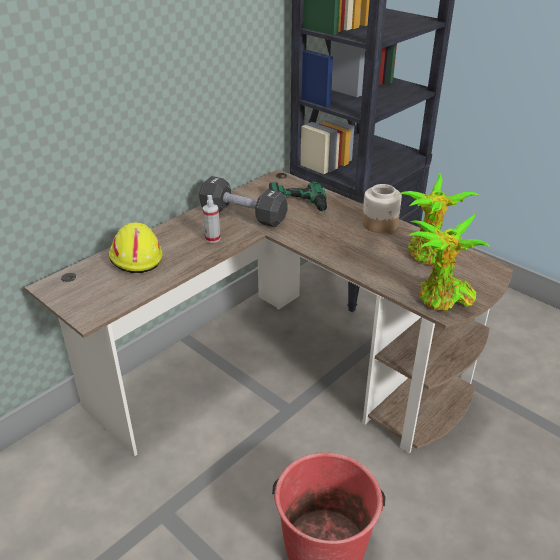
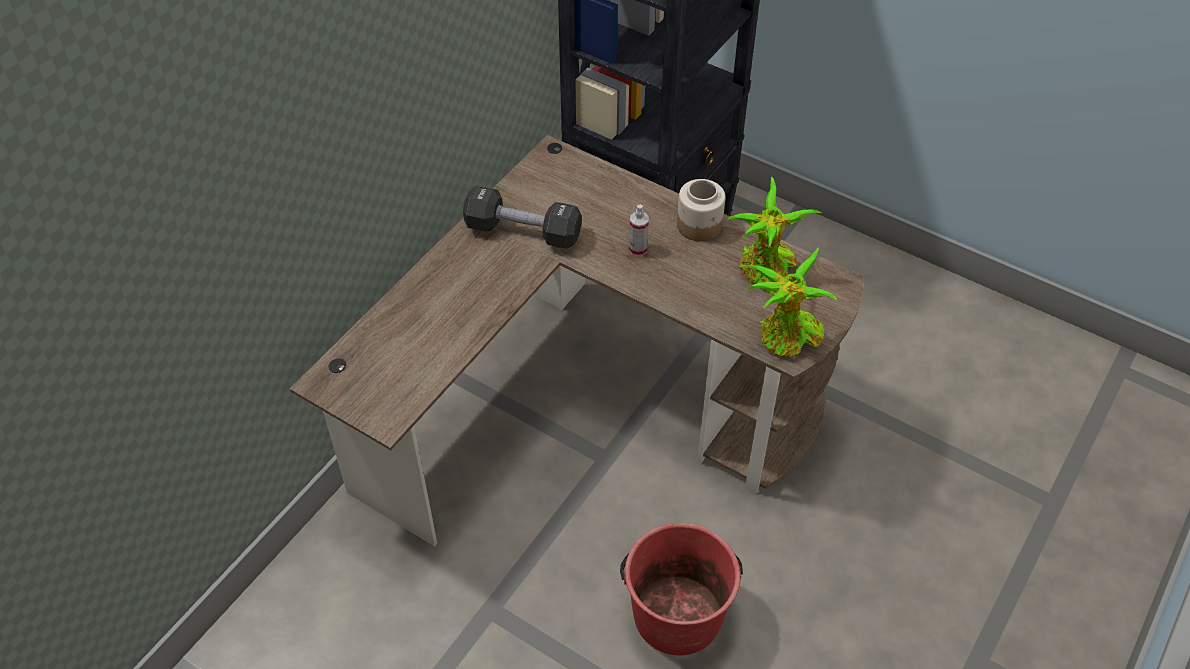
camera: 10 degrees left, 15 degrees up
(135, 257) = (408, 322): yellow hard hat -> none
(212, 238) = (495, 278): spray bottle -> spray bottle (638, 249)
(299, 206) = (591, 205): power drill -> none

